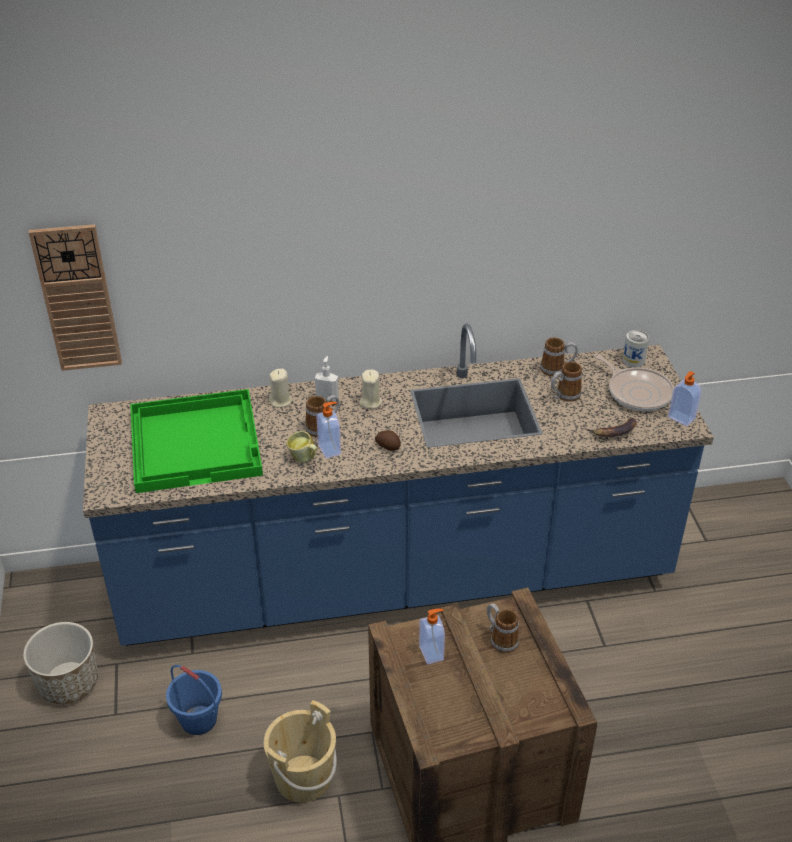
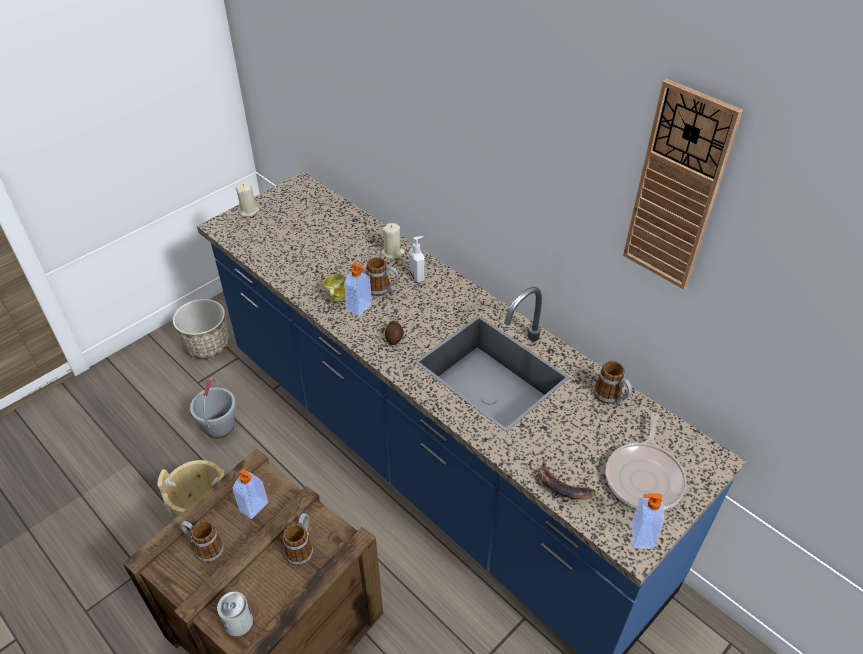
camera: 55 degrees right, 5 degrees up
(77, 299) = (302, 81): wall clock -> wall clock (677, 190)
(196, 442) = (307, 237): green tray -> none
(198, 720) = (219, 427): blue bucket -> grey bucket
(370, 402) = (439, 300): beige candle -> beige candle (249, 211)
(564, 396) = (577, 422): mug -> mug (205, 548)
(633, 360) = (692, 451): can -> can (238, 622)

